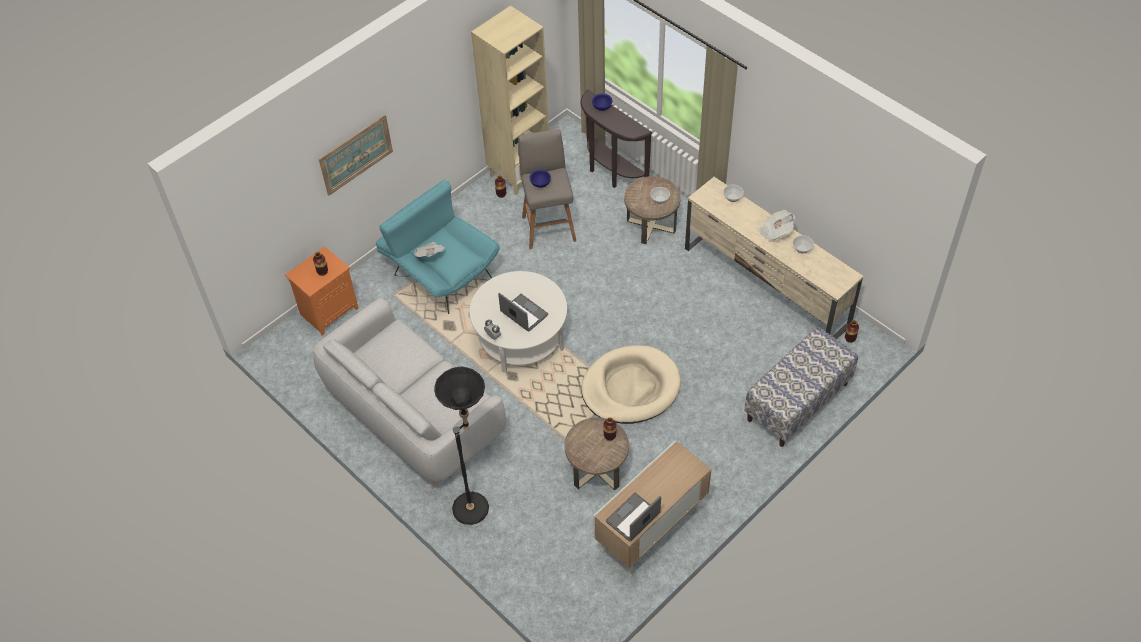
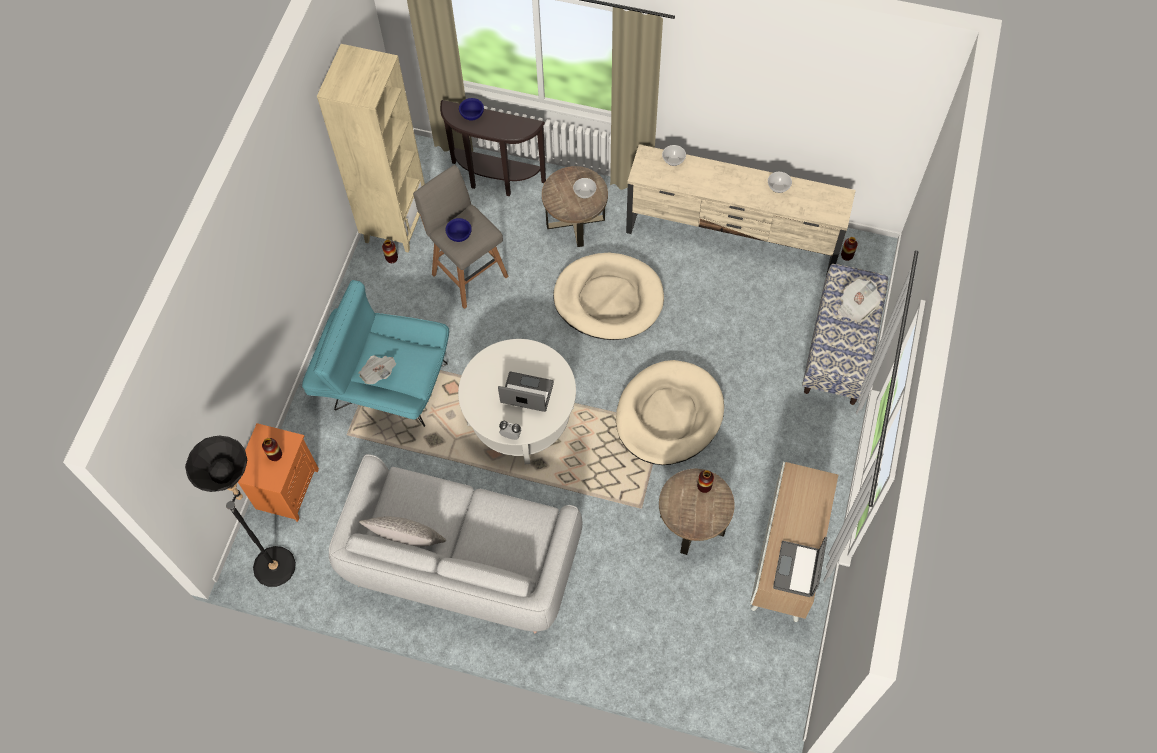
camera: 30 degrees left, 10 degrees up
(356, 154) = (254, 304): picture -> none
(374, 370) = (407, 541): none -> grey pillow
(476, 503) = (594, 626): black floor lamp -> black floor lamp (278, 558)
(640, 288) = (608, 299): none -> beige dog bed
(775, 231) = (740, 180): newspaper -> newspaper (856, 306)

